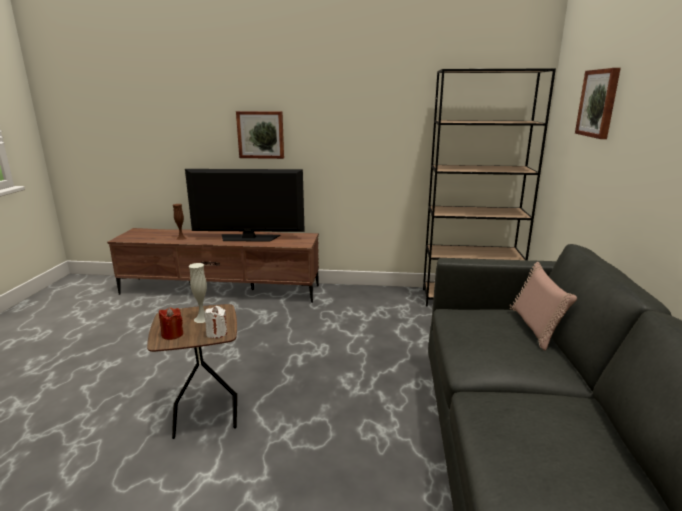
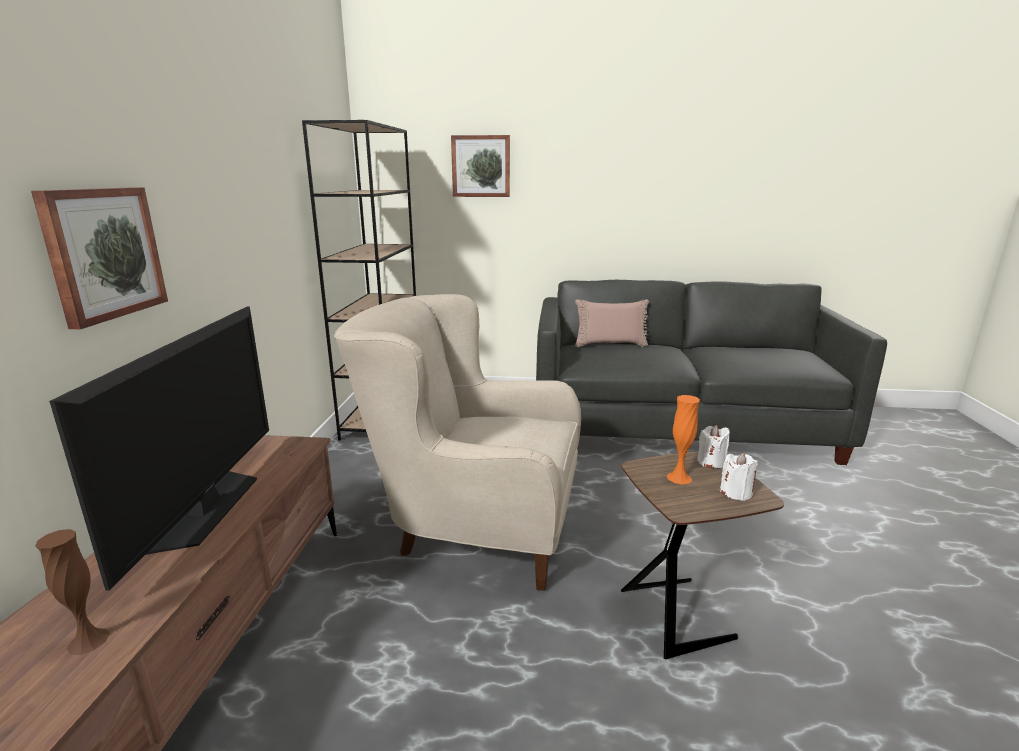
camera: 90 degrees left, 0 degrees up
(172, 334) = (736, 493): red candle -> white candle
(202, 319) = (679, 478): white vase -> orange vase
(317, 340) = (472, 525): none -> beige armchair

